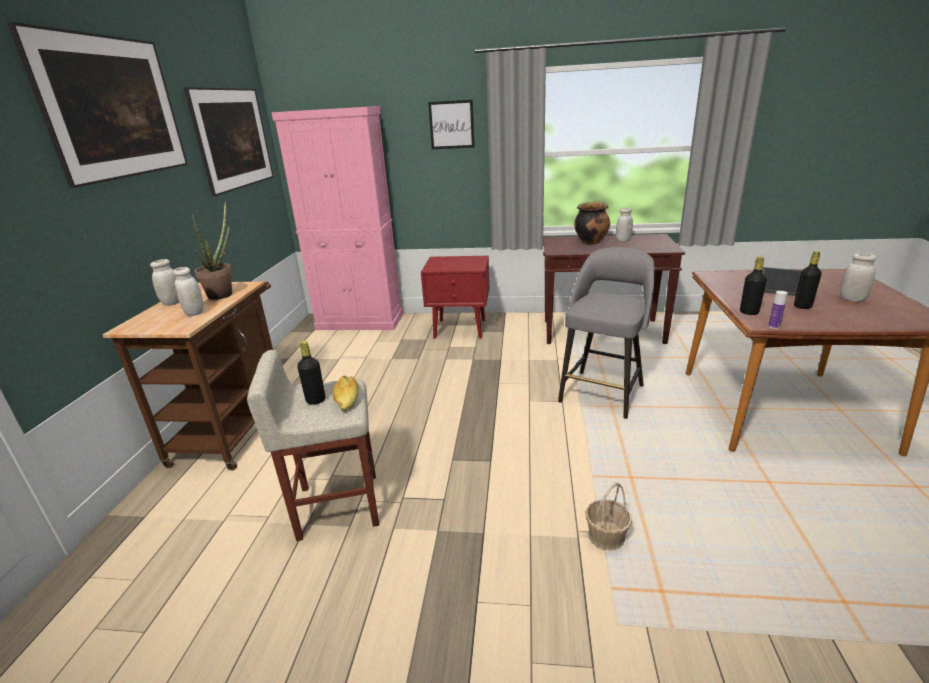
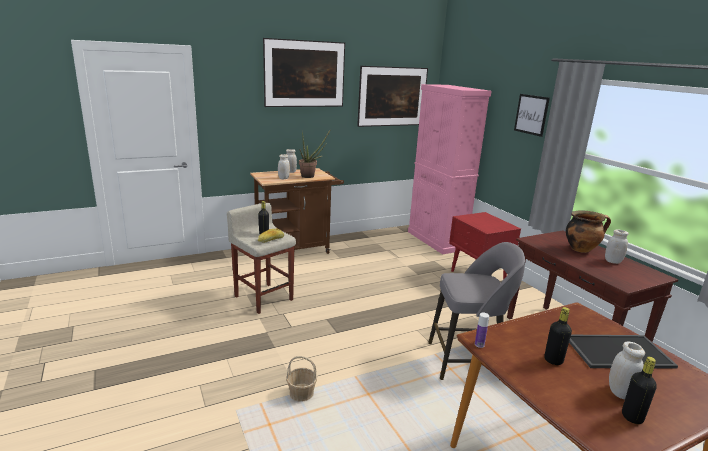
camera: 55 degrees right, 5 degrees down
(749, 312) = (499, 332): black bottle -> black bottle (632, 417)

